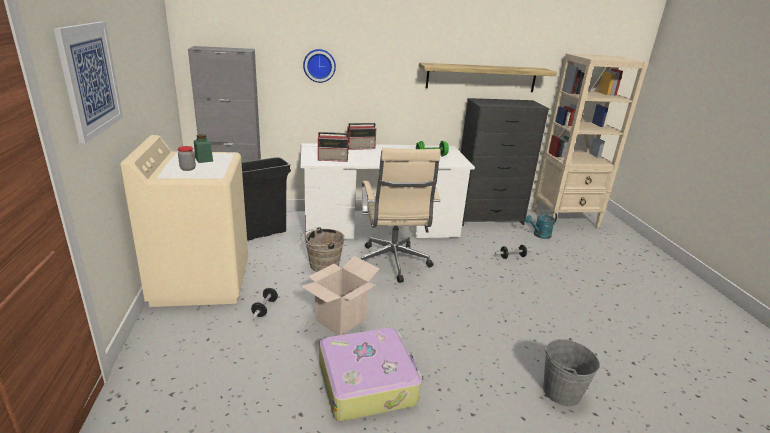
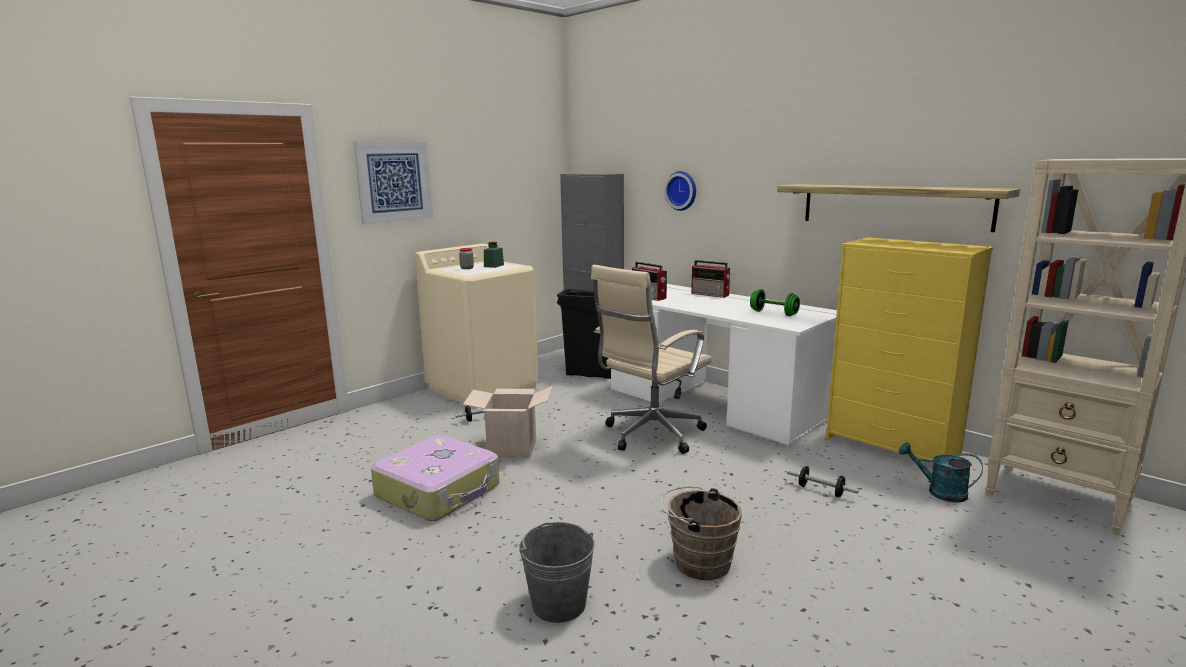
camera: 55 degrees right, 10 degrees down
(322, 266) = (583, 411): brown bucket -> brown bucket (698, 561)
(488, 218) = (893, 446): black dresser -> yellow dresser

